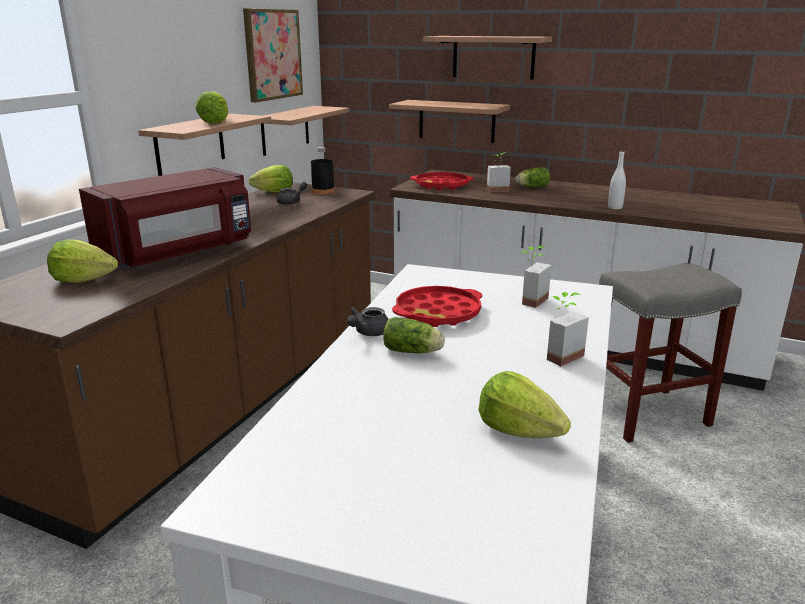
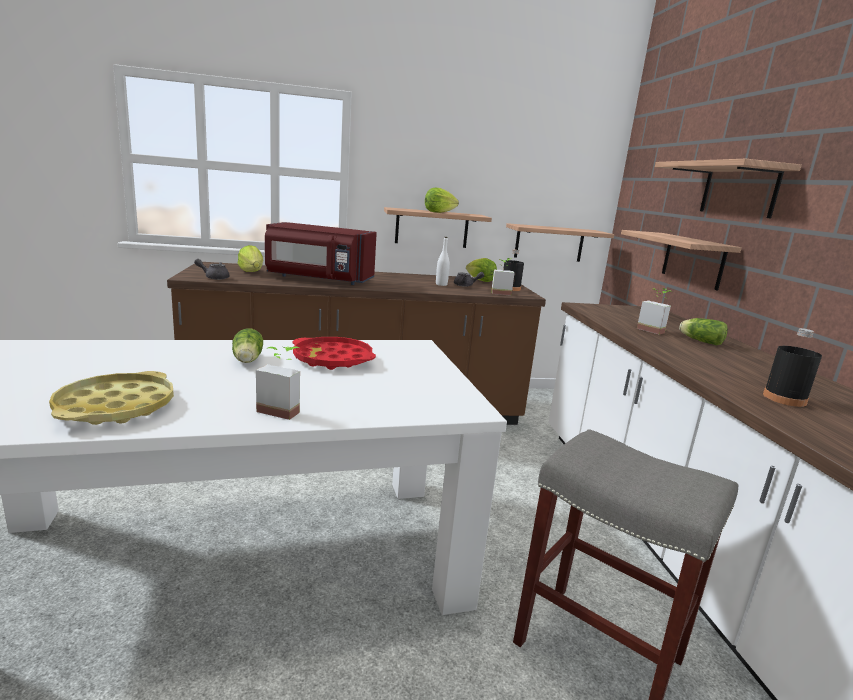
camera: 55 degrees right, 5 degrees down
(272, 54) = (548, 176): picture -> none
(368, 333) = (271, 345): grey teapot -> grey teapot (214, 277)
(441, 185) = (613, 313): red tray -> none
(518, 430) = (116, 407): lettuce -> yellow tray
(529, 300) = (407, 386): potted plant -> potted plant (500, 292)
(615, 207) = (721, 380): white bottle -> white bottle (441, 284)
(651, 206) = (784, 398): none -> black bottle

